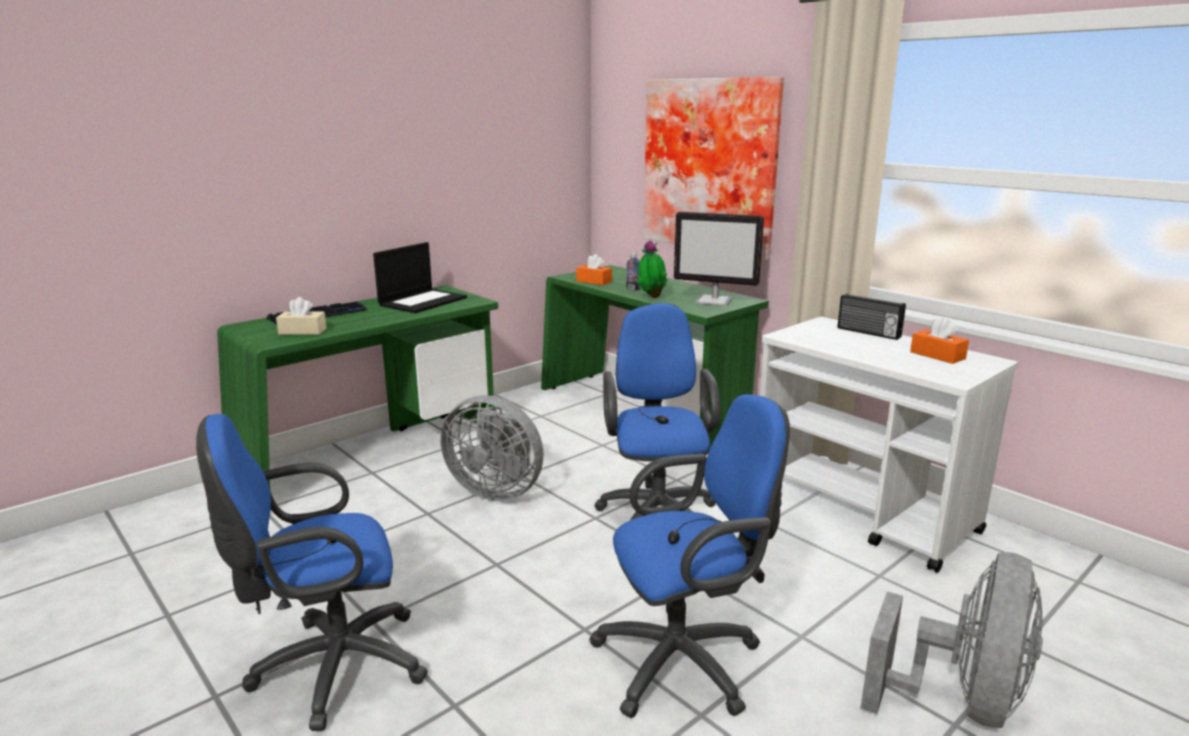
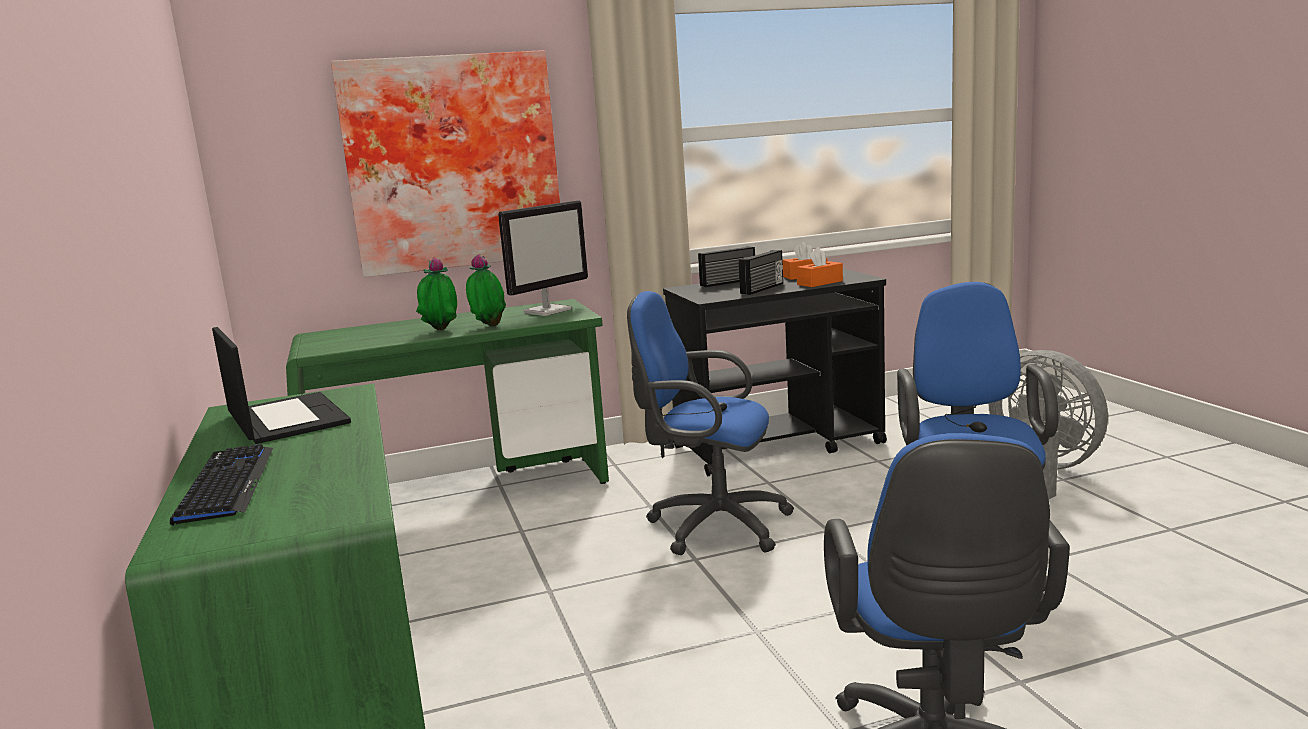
camera: 65 degrees left, 5 degrees down
(302, 331) = (322, 492): beige tissue box -> none
(497, 490) = (570, 612): grey fan -> none
(594, 281) = (369, 342): orange tissue box -> orange tissue box (820, 283)
(633, 289) = (440, 331): bottle -> potted plant
(850, 347) = (763, 288): none -> radio
(863, 512) = (779, 445): white cart -> black cart

